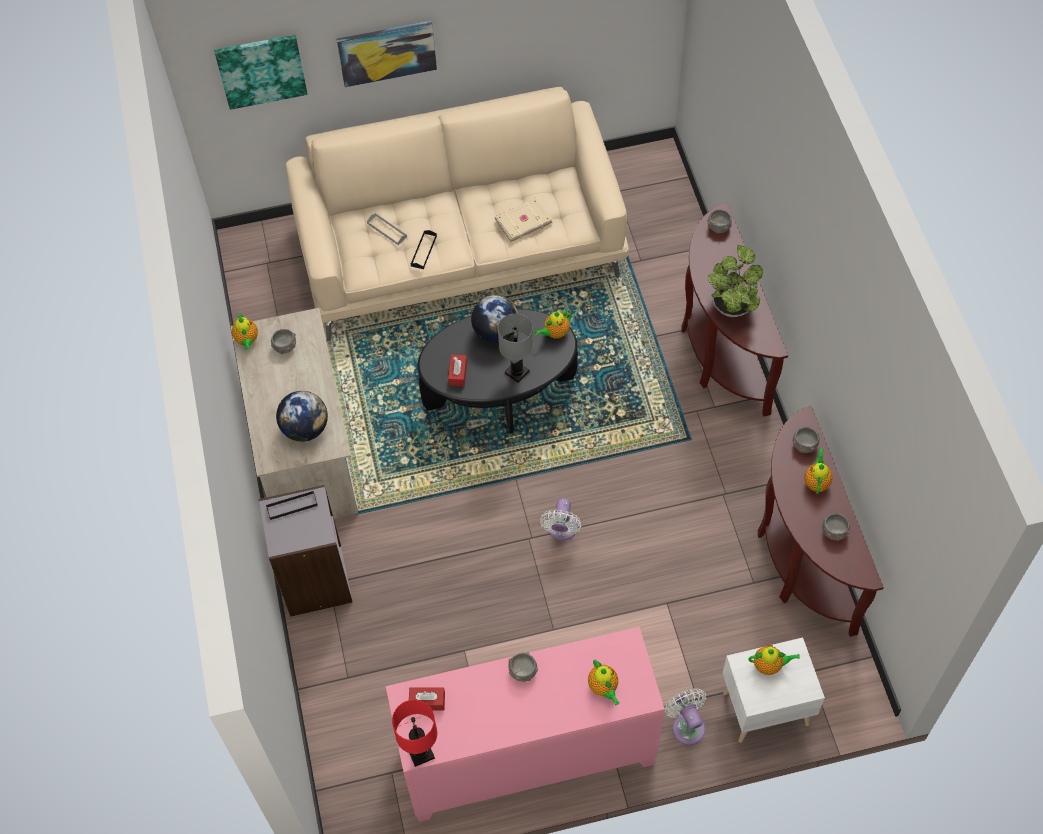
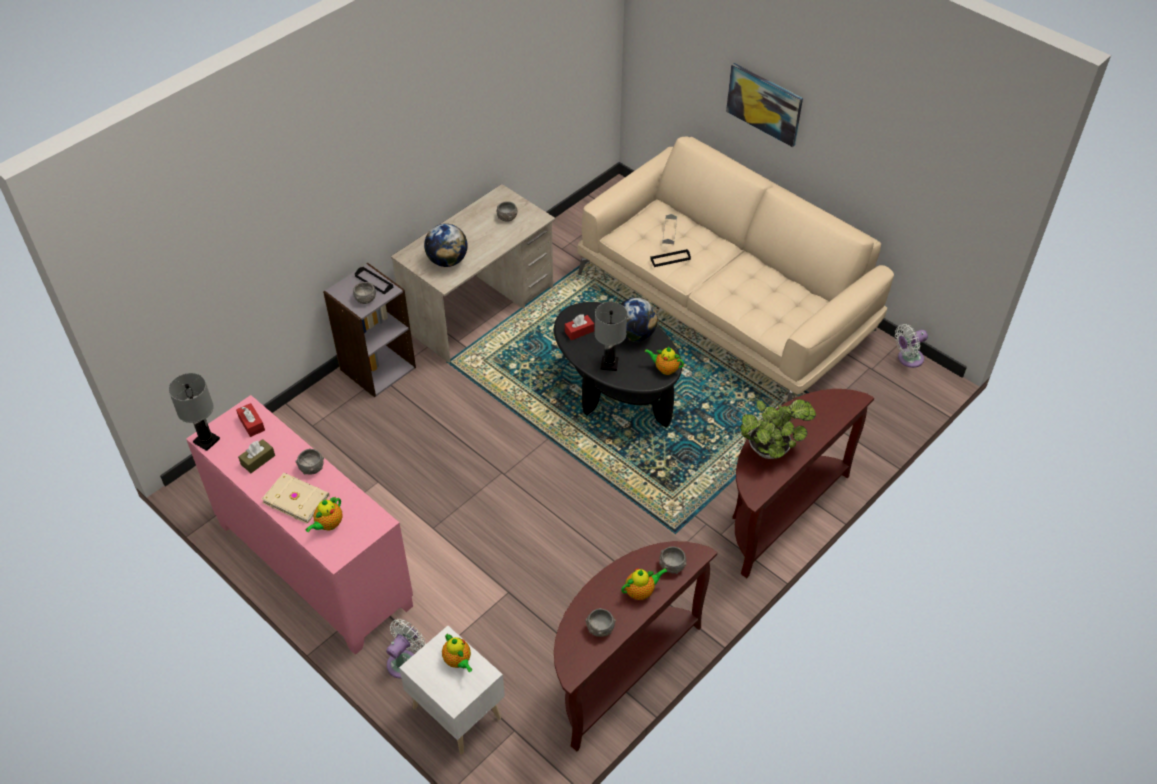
camera: 55 degrees right, 10 degrees down
(247, 340) = (496, 197): teapot -> none
(261, 70) = (679, 53): picture -> none
(421, 753) = (206, 441): red table lamp -> grey table lamp
(480, 715) = (258, 460): none -> brown tissue box
(522, 221) = (751, 299): beige book -> beige book (296, 498)
(561, 530) = (524, 489): white fan -> white fan (908, 359)
(718, 227) = (842, 403): grey bowl -> grey bowl (365, 299)

